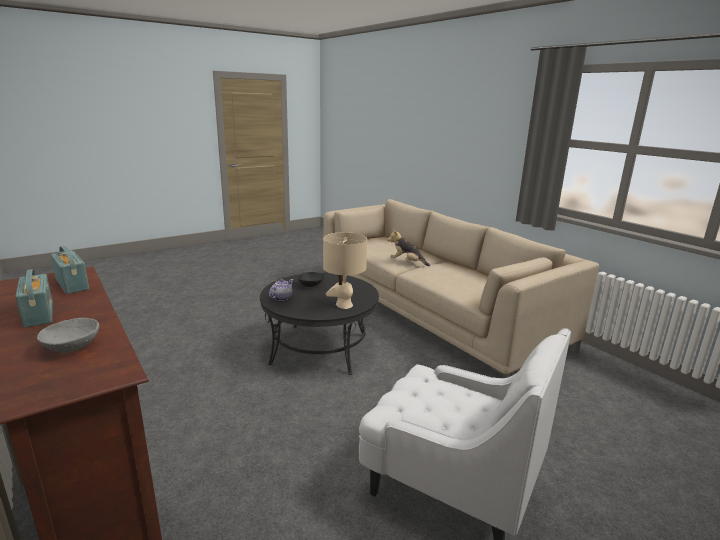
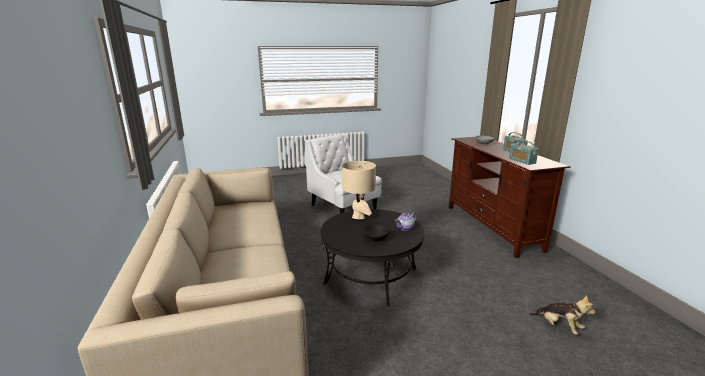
camera: 160 degrees left, 0 degrees up
(407, 263) = (255, 250): plush toy -> plush toy (559, 326)

